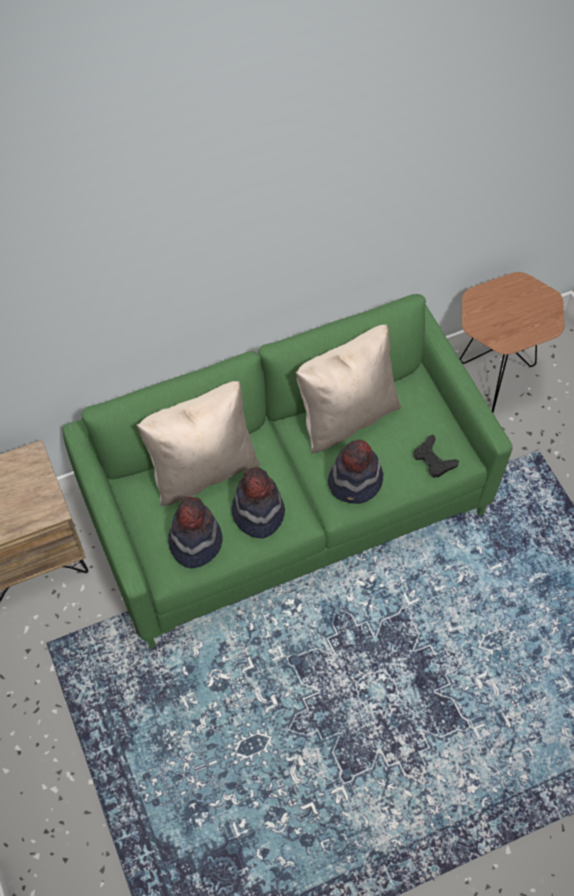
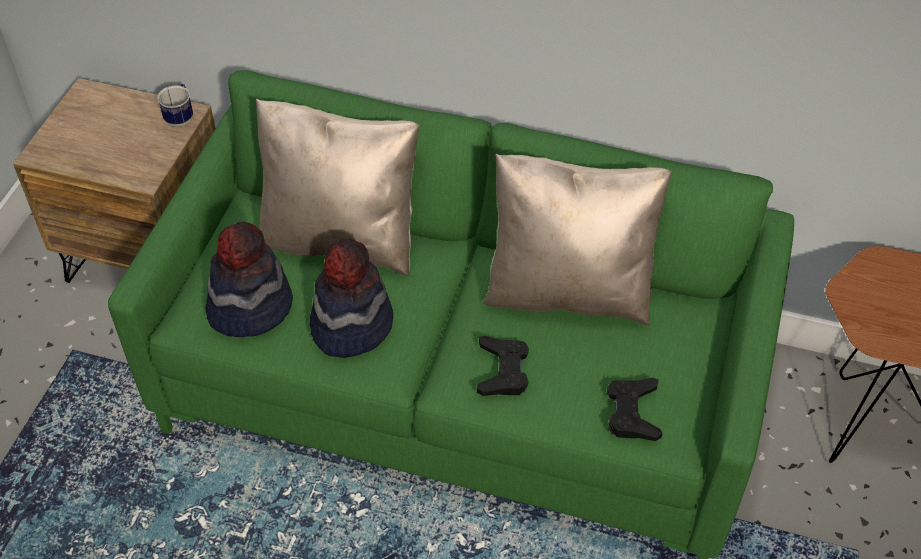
camera: 40 degrees right, 10 degrees down
(33, 459) = (181, 117): none -> mug
(355, 482) = (502, 371): hat -> black game controller

